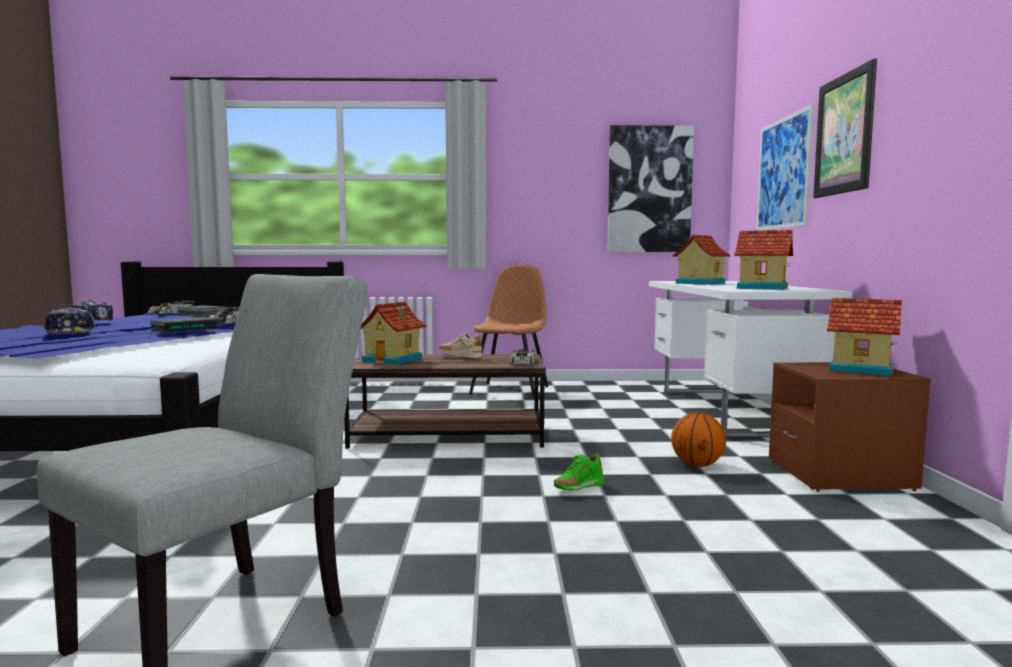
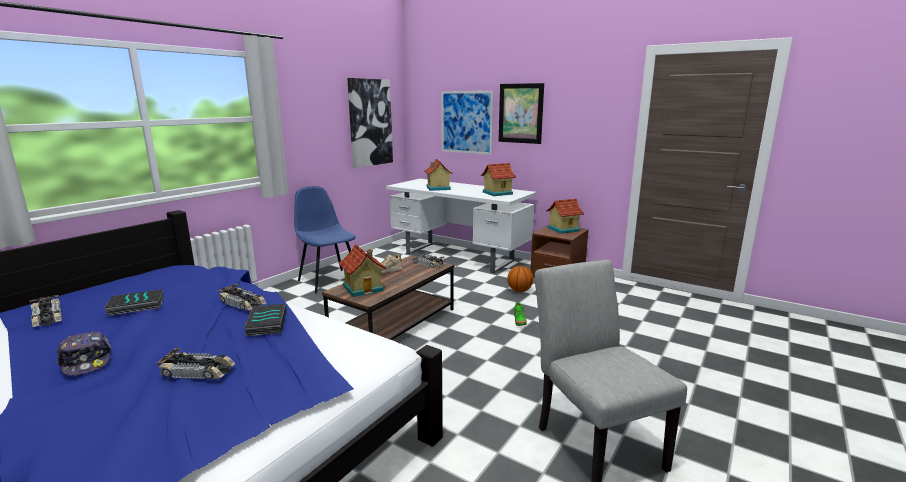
camera: 55 degrees left, 10 degrees up
(71, 333) = (198, 371): cap -> toy car
(510, 390) = (329, 280): brown chair -> blue chair

